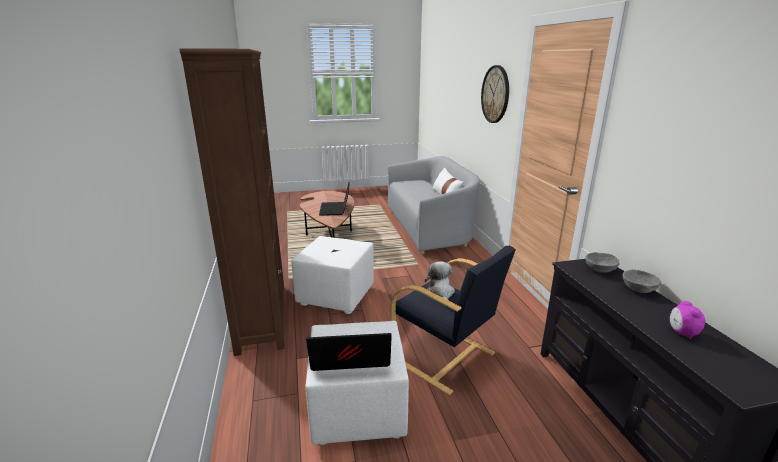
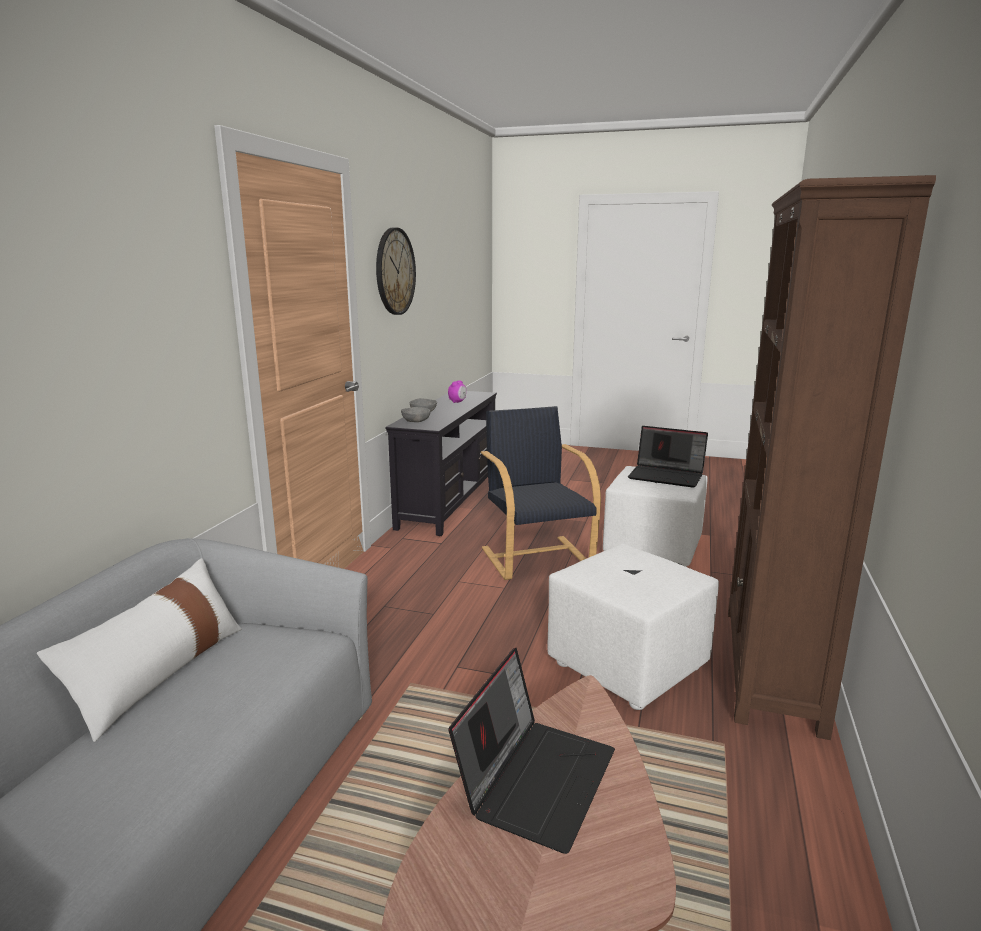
camera: 150 degrees left, 5 degrees down
(440, 293) = (533, 497): plush toy -> none
(495, 94) = (147, 301): wall clock -> wall clock (394, 271)

